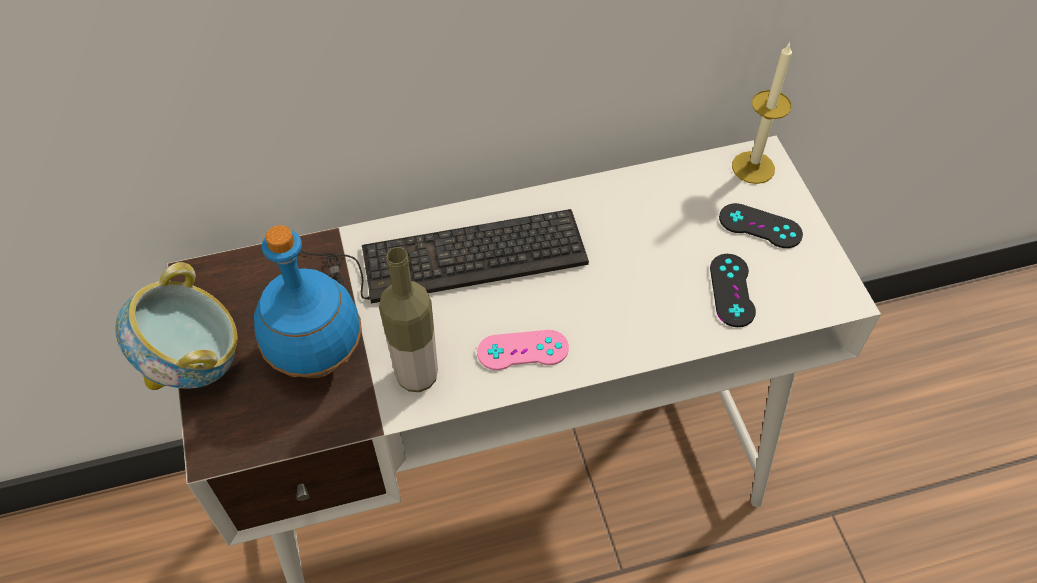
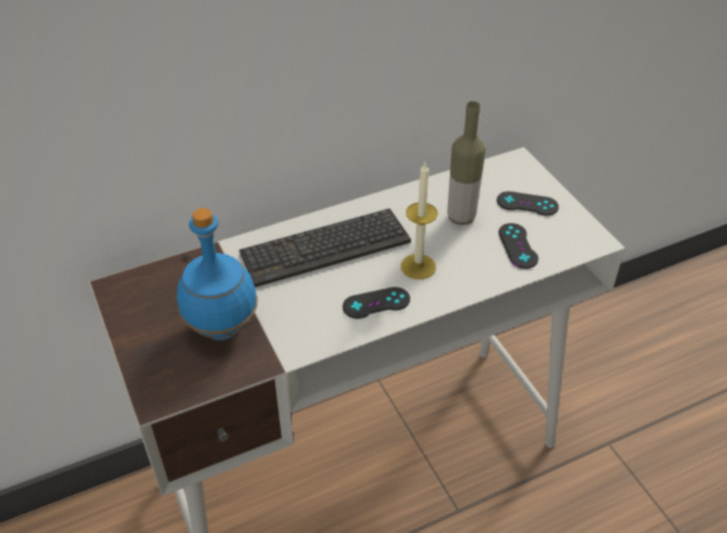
camera: 10 degrees left, 10 degrees down
(195, 363) = (127, 345): bowl -> none
(417, 376) = (301, 330): bottle -> bottle (461, 217)
(523, 350) = (376, 303): pink game controller -> black game controller
(753, 167) = (513, 168): candle -> candle (418, 266)

